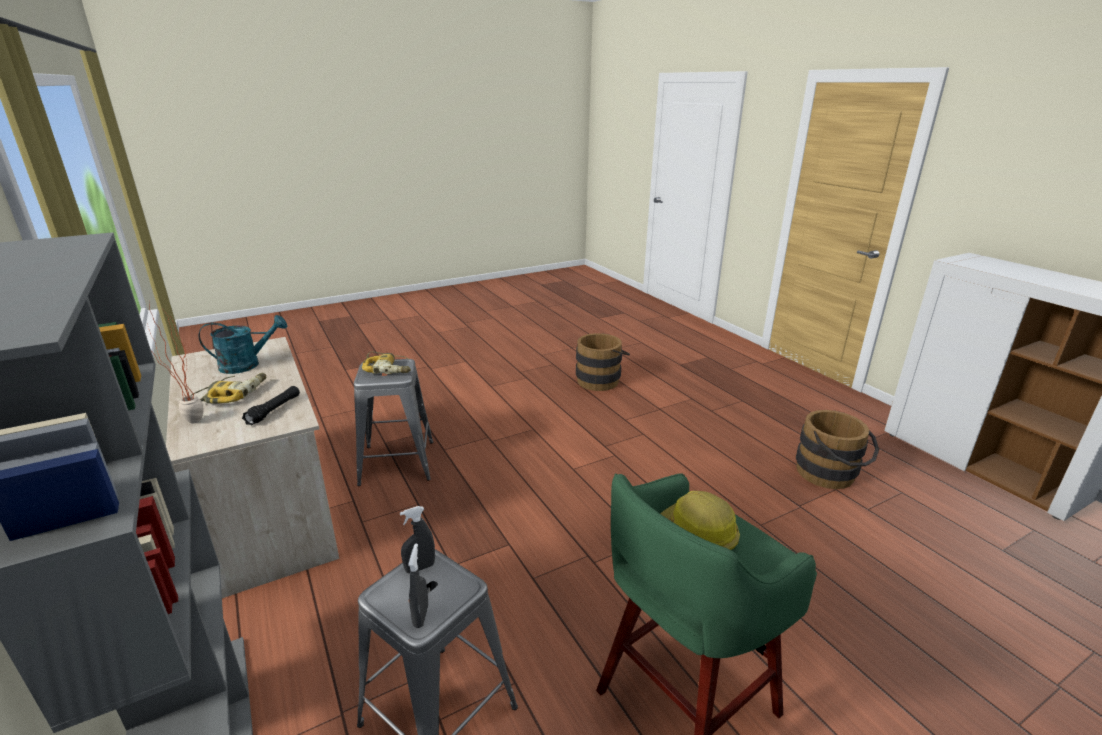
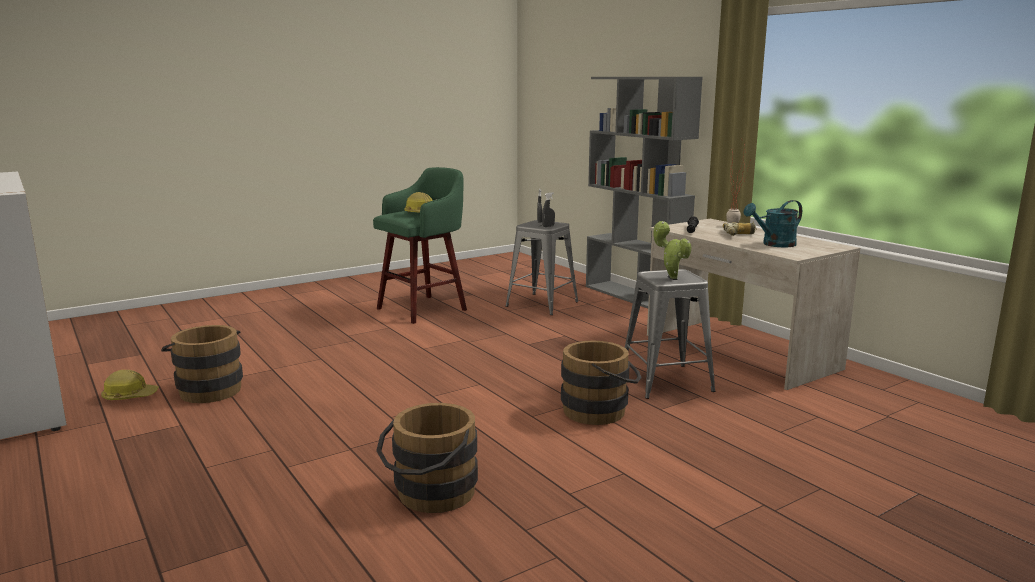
camera: 175 degrees right, 10 degrees down
(388, 368) = (671, 277): power drill -> potted plant
(478, 431) = (600, 411): none -> brown bucket
(892, 469) = (129, 396): none -> hard hat

